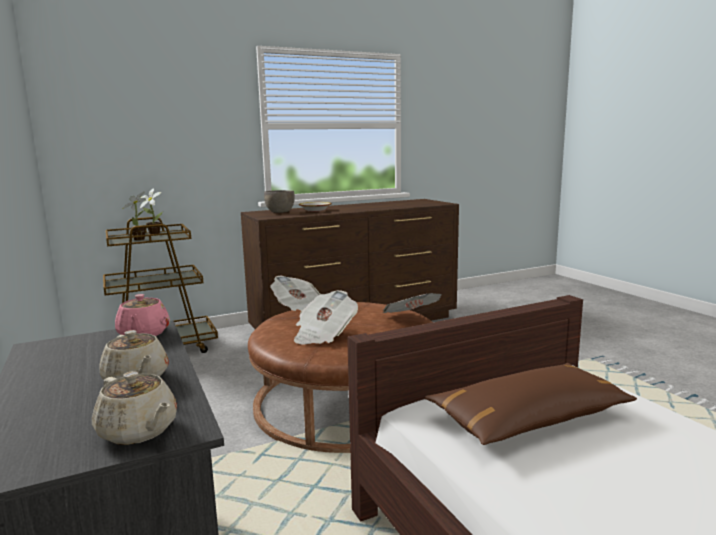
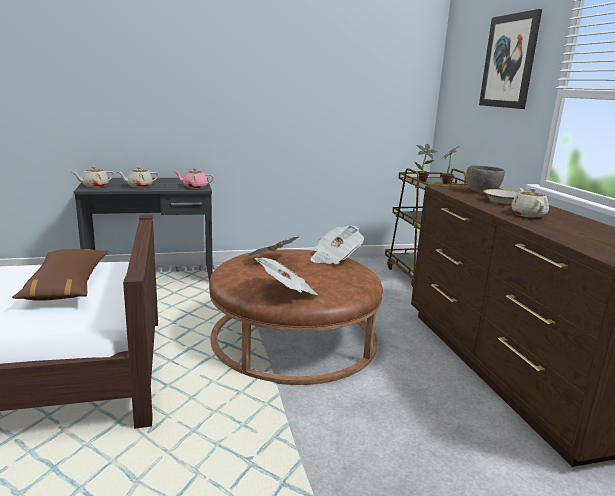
camera: 100 degrees right, 5 degrees up
(186, 98) = (509, 61): none -> picture
(355, 208) = (527, 215): none -> beige teapot

